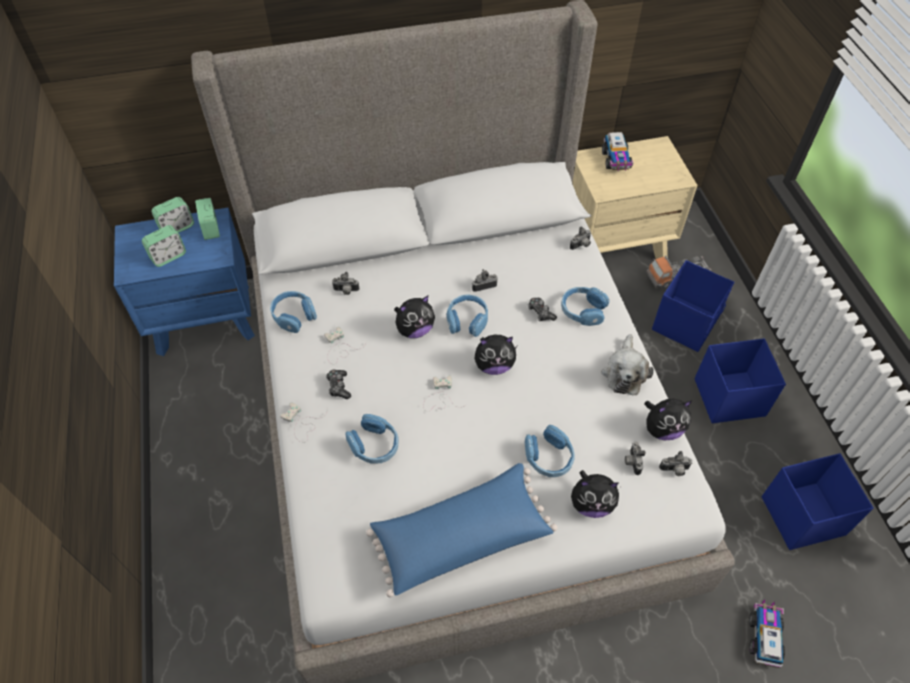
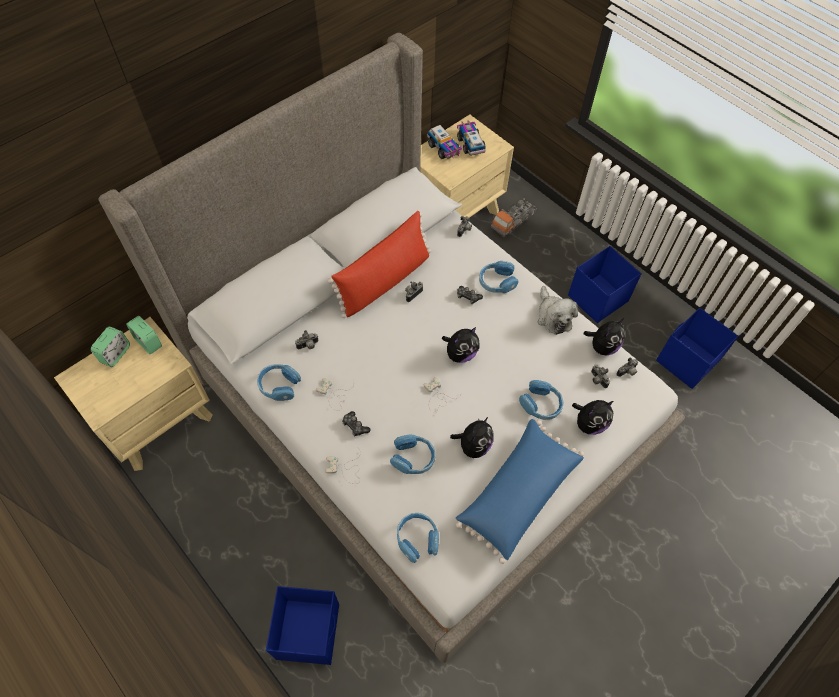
camera: 30 degrees left, 5 degrees up
(168, 256) = (126, 383): alarm clock -> none
(205, 319) = (158, 420): blue nightstand -> beige nightstand
(414, 329) = (383, 353): plush toy -> plush toy (473, 445)
(463, 261) = (384, 281): none -> red pillow
(467, 320) = (418, 327): blue headphones -> blue headphones (417, 539)
(686, 323) = (539, 255): blue storage box -> blue storage box (309, 630)
(764, 636) = (707, 455): toy truck -> toy truck (470, 143)

